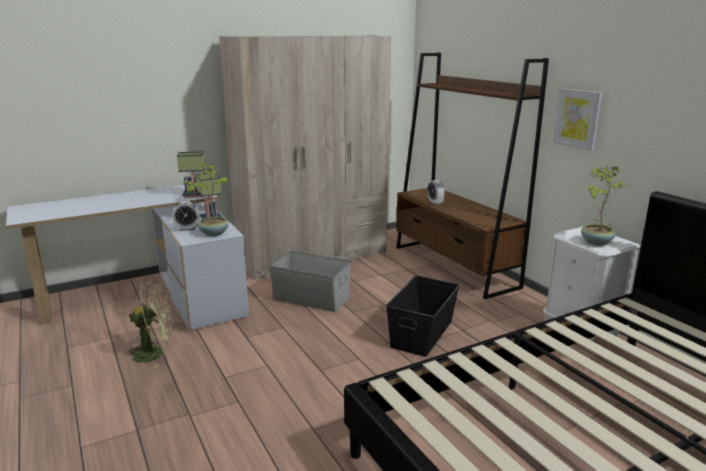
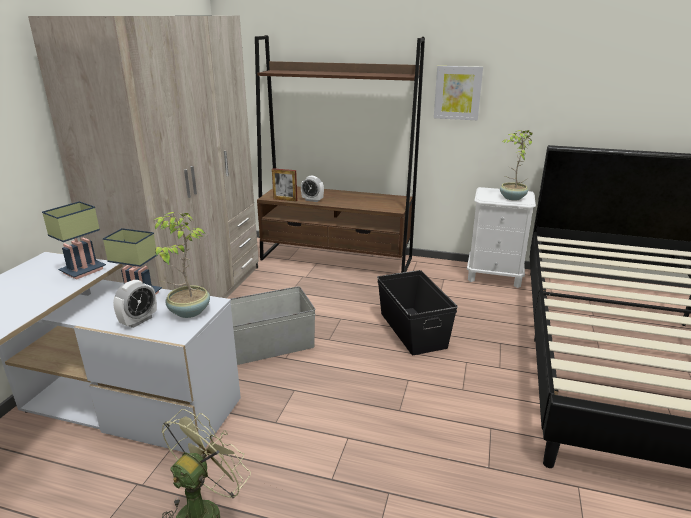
camera: 45 degrees left, 5 degrees up
(416, 197) = (285, 199): none -> picture frame

